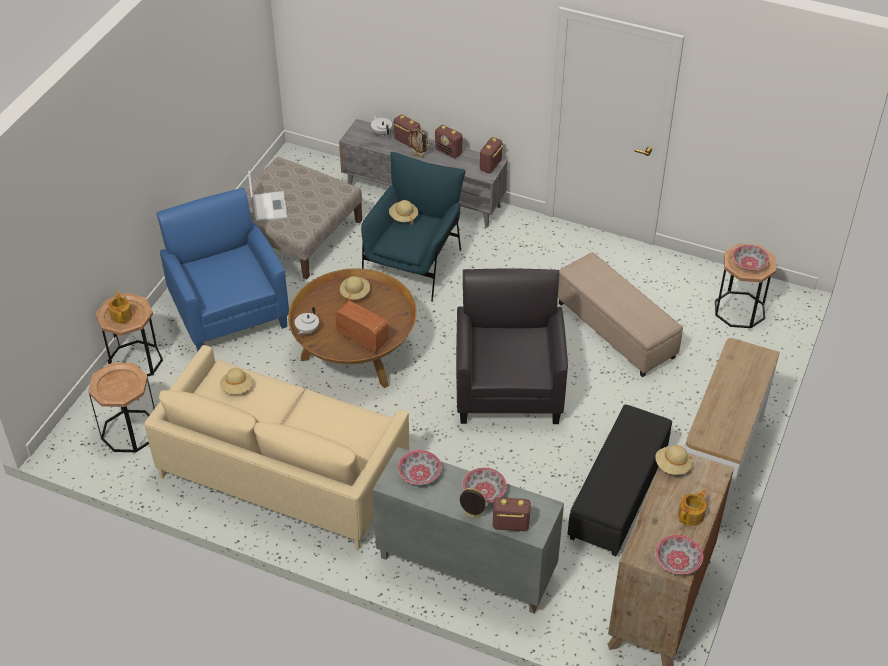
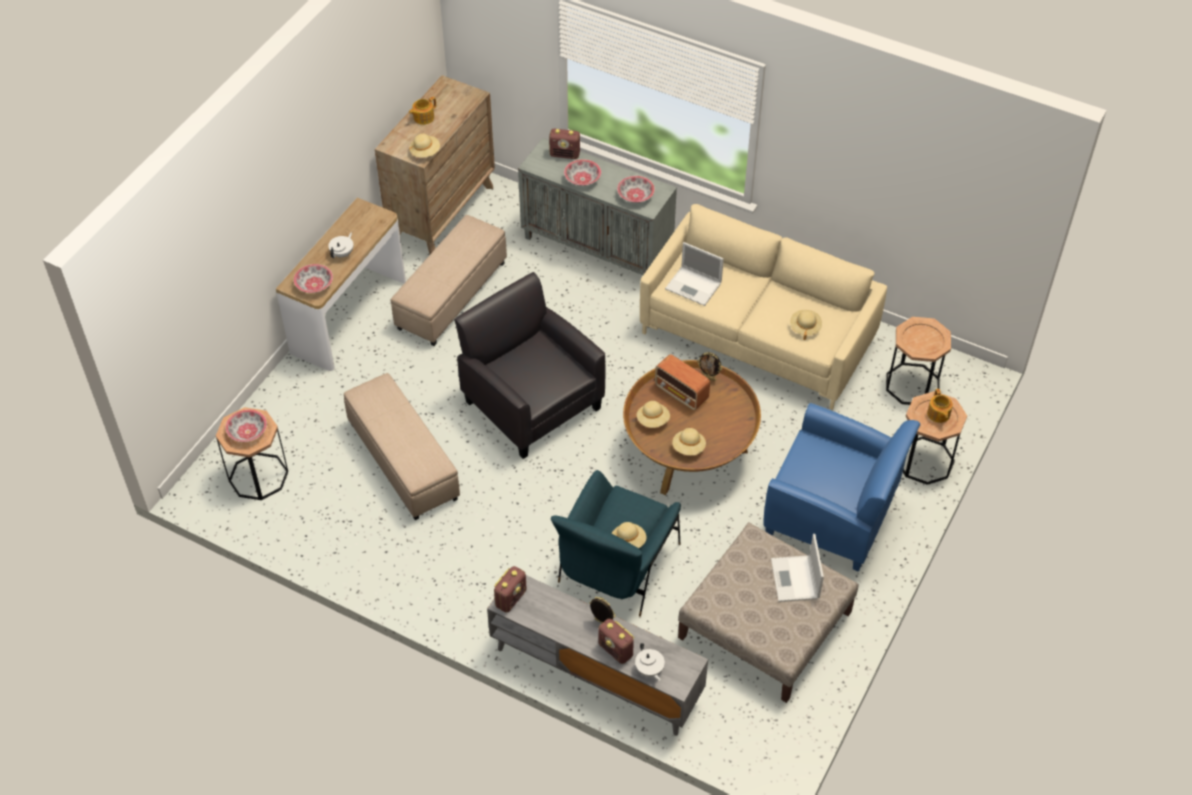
camera: 175 degrees left, 5 degrees up
(229, 311) = (831, 515): blue armchair -> blue armchair turned 45 degrees counterclockwise
(307, 330) = (739, 406): white teapot -> white teapot (342, 253)
(350, 423) = (694, 286): none -> laptop
(388, 313) = (653, 420): none -> beige hat
(449, 152) = (562, 627): radio -> none
(472, 517) = (595, 162): picture frame -> picture frame (708, 378)
(508, 387) = (532, 403): black armchair -> black armchair turned 135 degrees clockwise
(617, 494) = (452, 296): black ottoman -> beige ottoman
(677, 561) = (445, 89): bowl -> bowl (314, 285)

